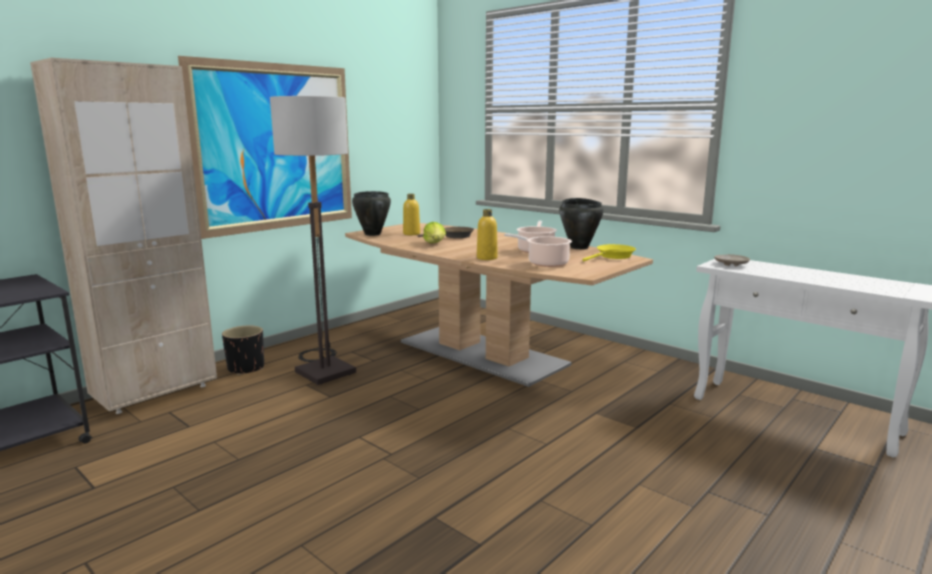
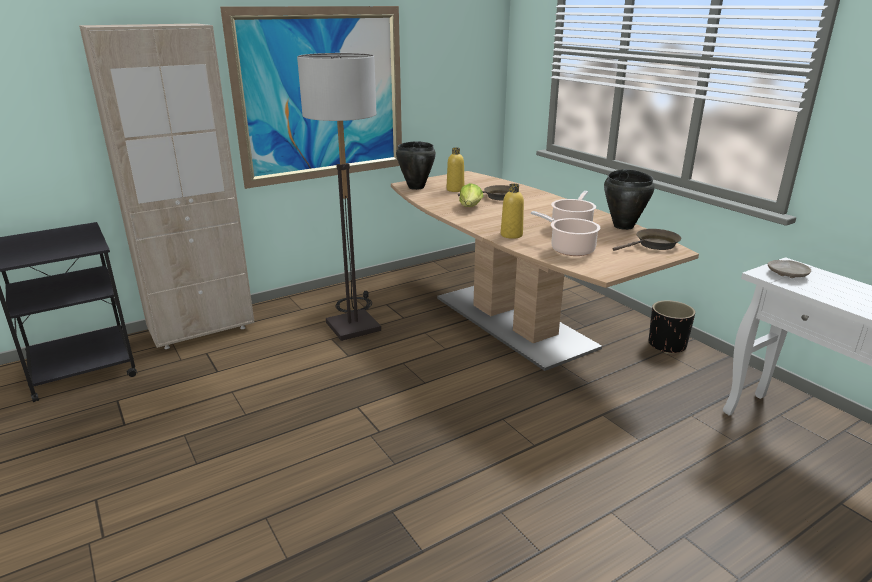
camera: 15 degrees right, 10 degrees up
(246, 368) = (286, 312): black planter -> black planter (667, 345)
(613, 256) = (653, 245): yellow frying pan -> brown frying pan

